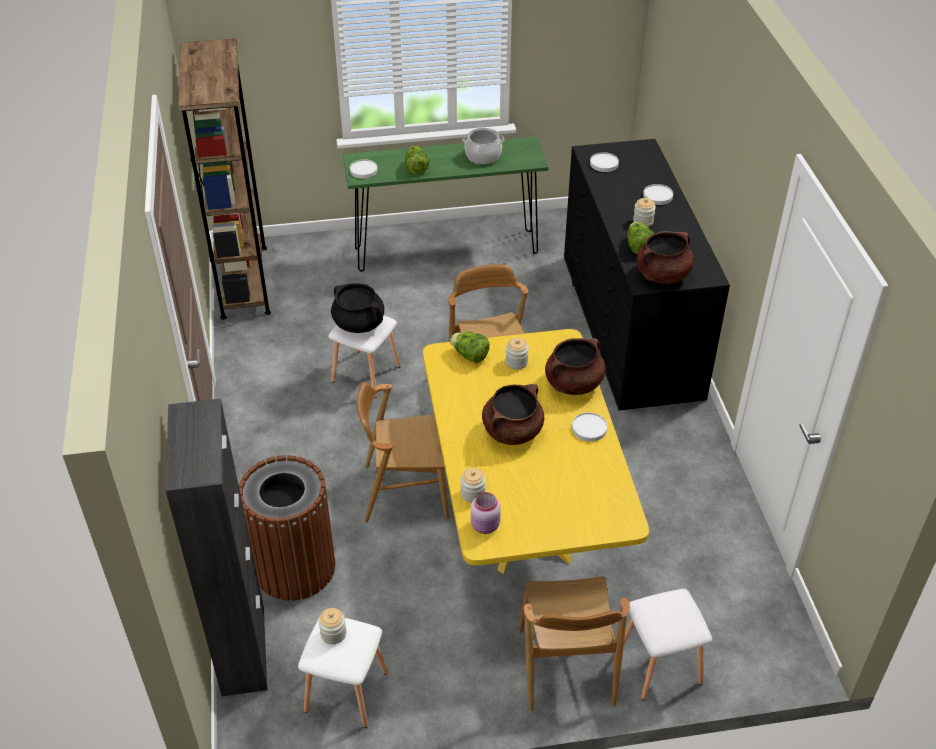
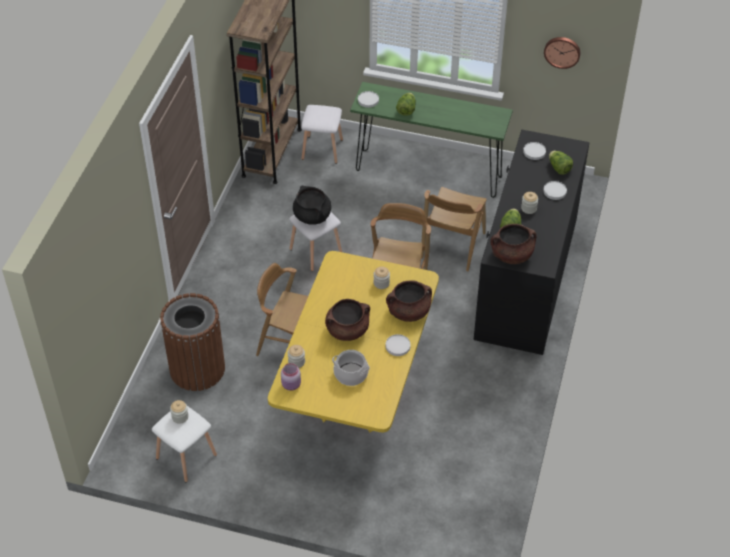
camera: 25 degrees right, 5 degrees up
(243, 650) = (140, 408): black cabinet -> none
(470, 356) = (353, 268): lettuce -> lettuce (559, 168)
(483, 155) = (461, 114): cooking pot -> cooking pot (351, 374)
(565, 667) = (325, 495): brown chair -> brown chair (452, 245)
(583, 45) = (562, 51): none -> wall clock
(661, 664) = (386, 517): white stool -> white stool (323, 149)

